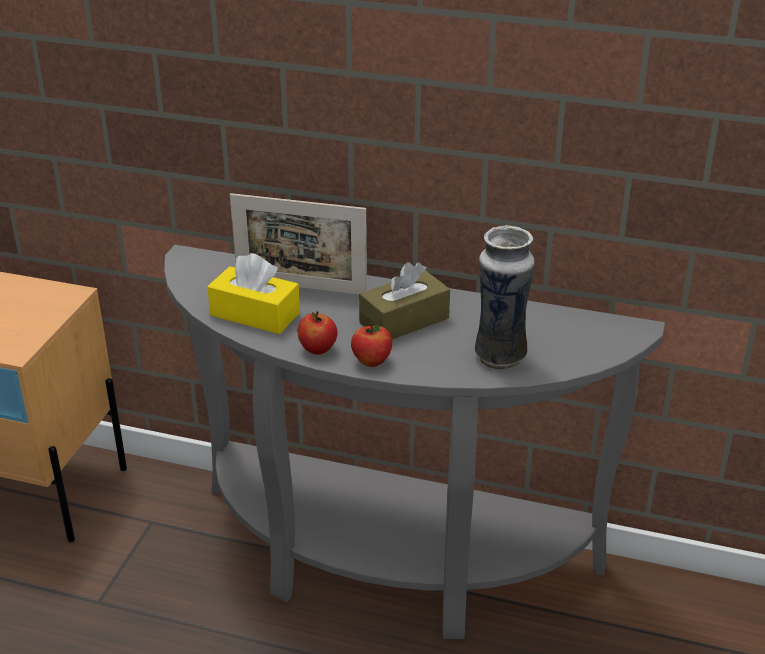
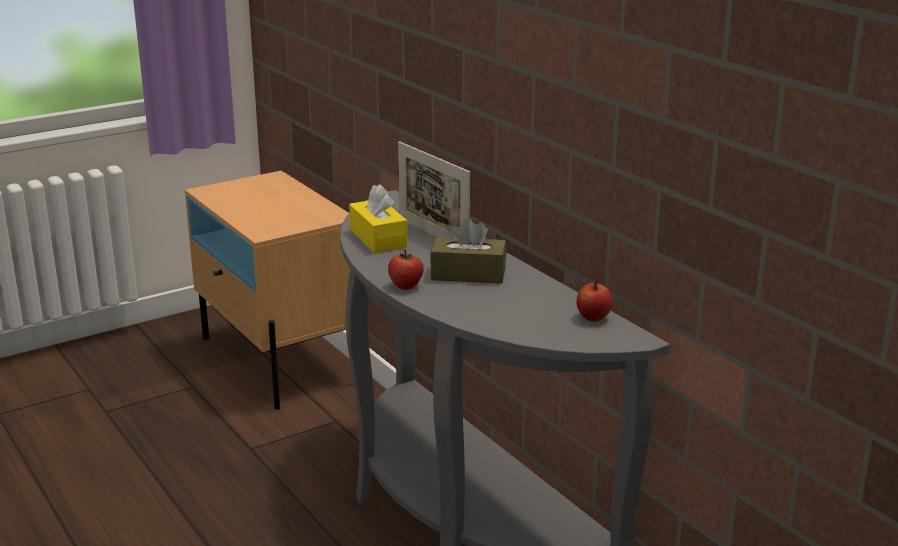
camera: 40 degrees right, 10 degrees down
(318, 349) = (384, 268): apple -> apple (593, 318)
(500, 356) = (498, 315): vase -> none

